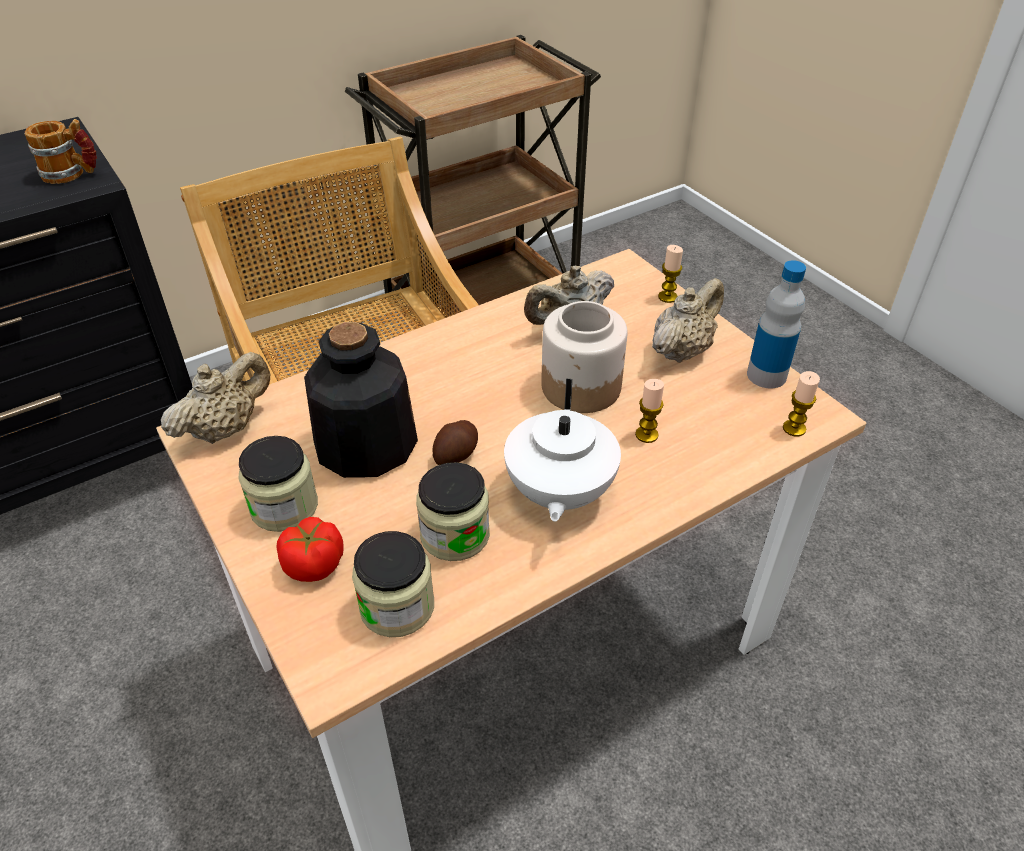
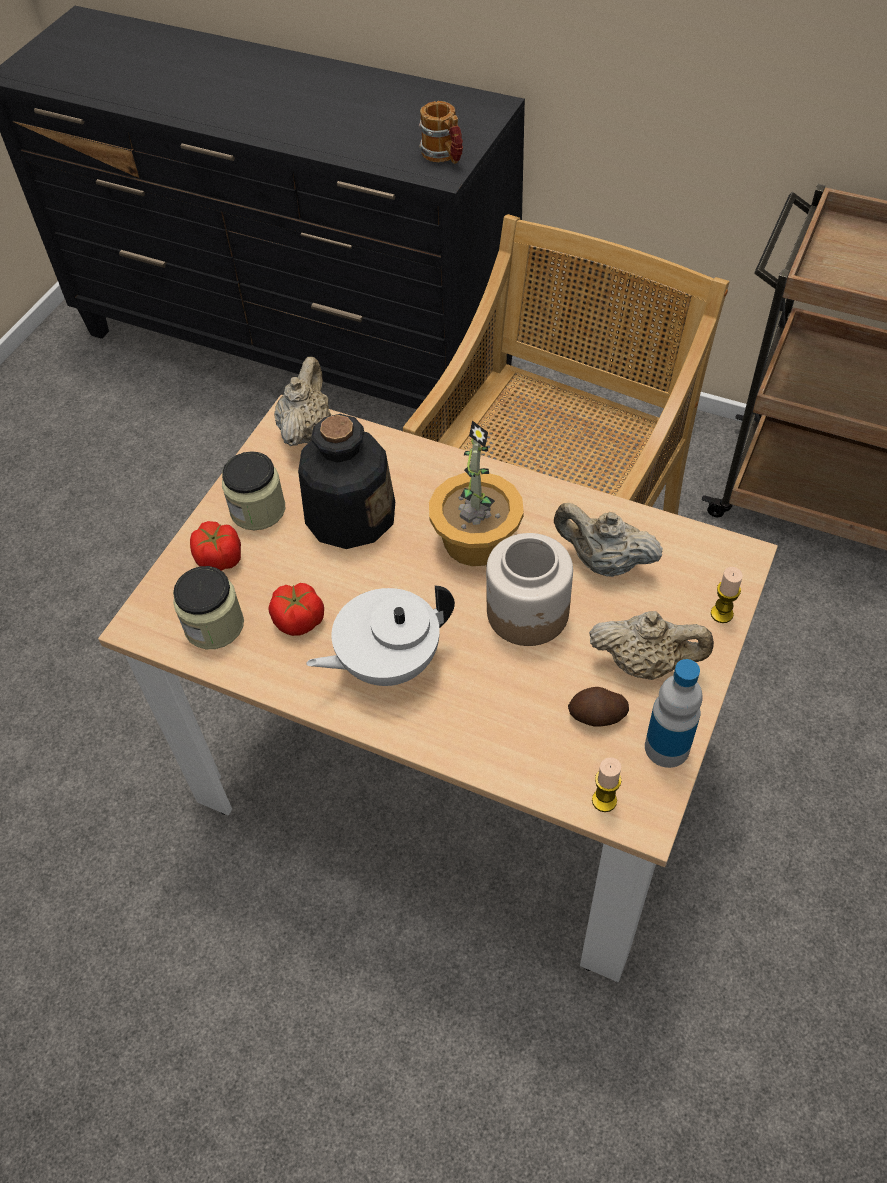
camera: 60 degrees right, 10 degrees up
(226, 428) = (306, 430): beige teapot -> beige teapot turned 90 degrees counterclockwise
(455, 535) = (299, 620): jar -> tomato
(457, 454) = (382, 575): potato -> potato (597, 716)
(477, 381) = (475, 540): none -> potted plant
(646, 435) = (503, 689): candle -> none

